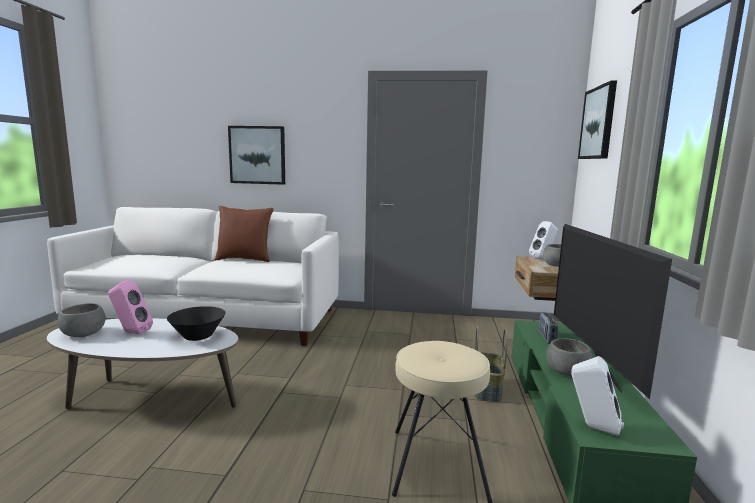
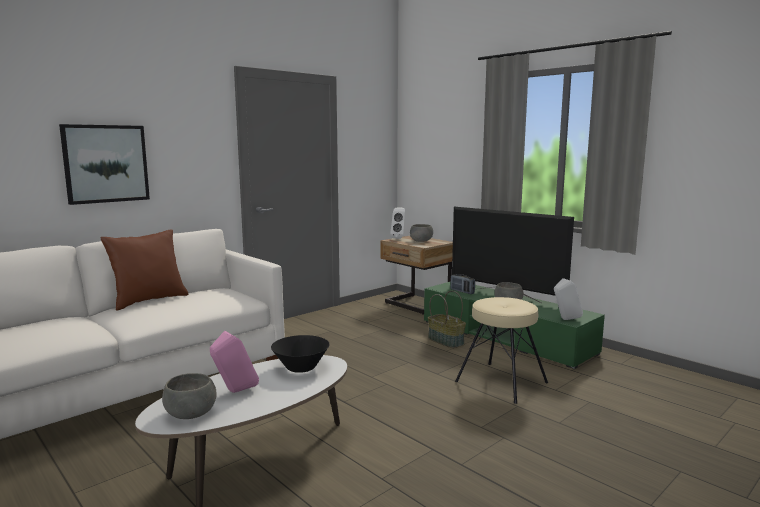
camera: 50 degrees left, 0 degrees up
(598, 123) = (427, 128): picture -> none

